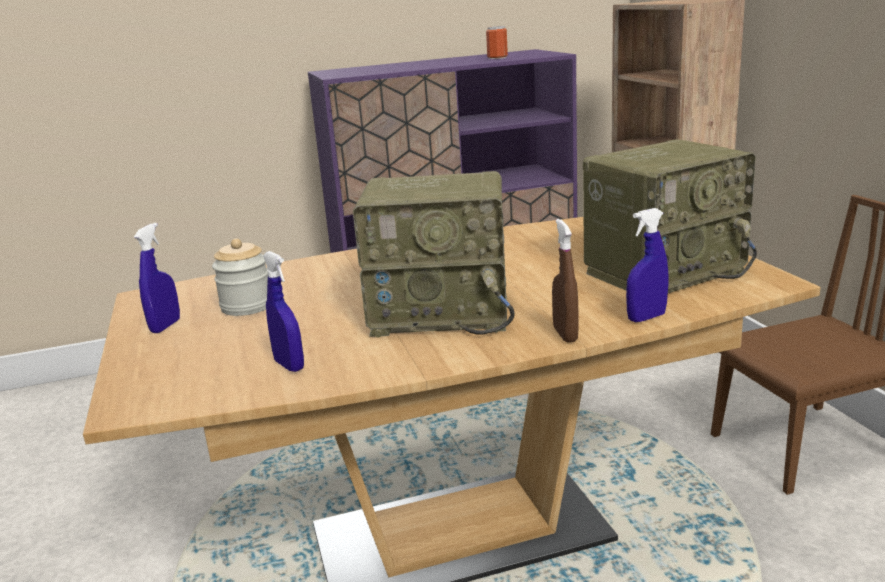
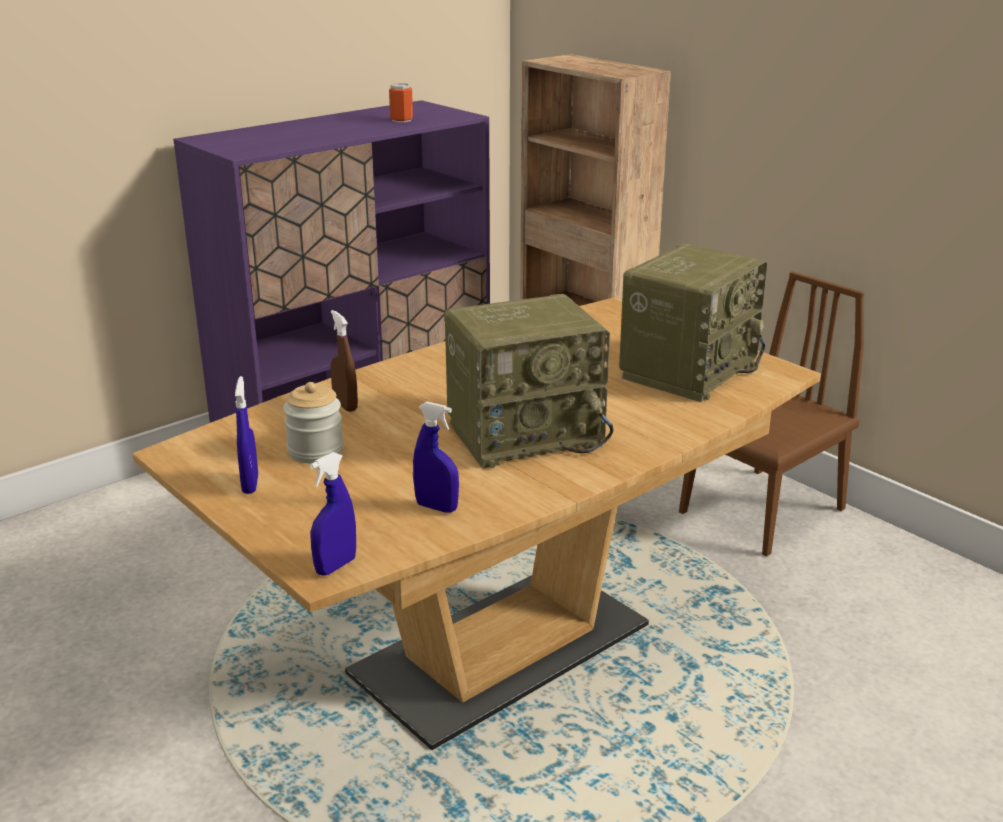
camera: 25 degrees left, 5 degrees up
(565, 334) = (656, 443): brown spray bottle -> brown spray bottle (345, 405)
(646, 318) = (709, 419): blue spray bottle -> blue spray bottle (335, 566)

